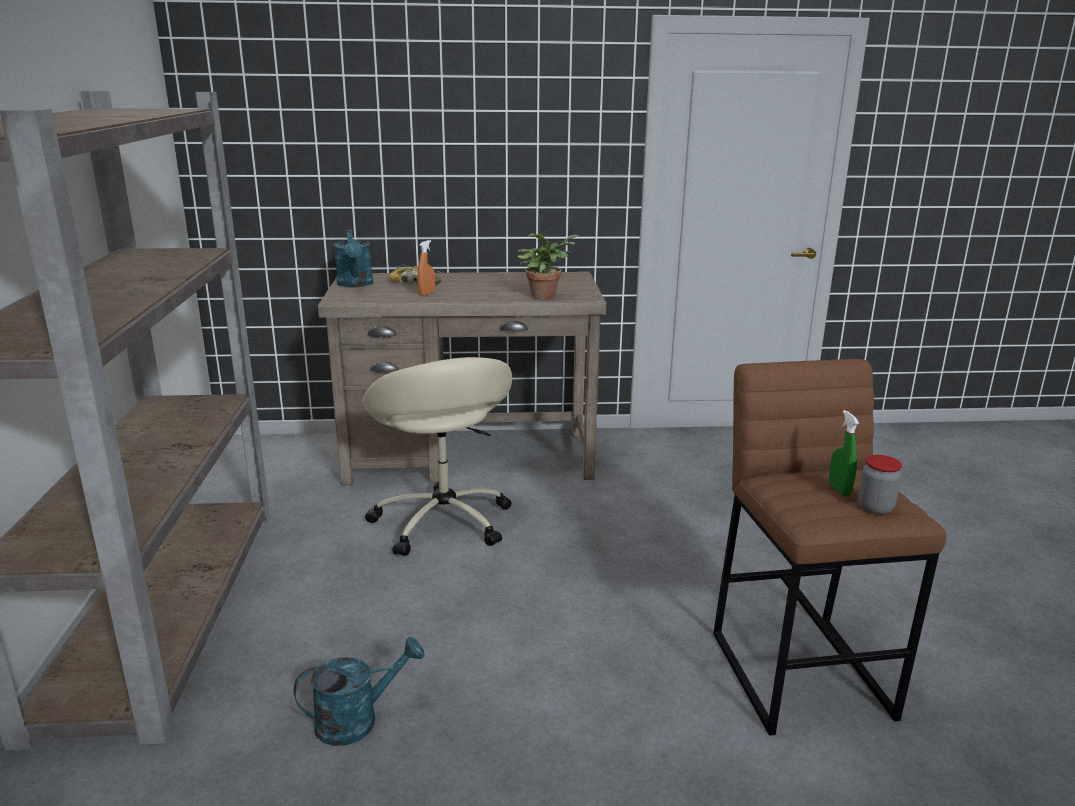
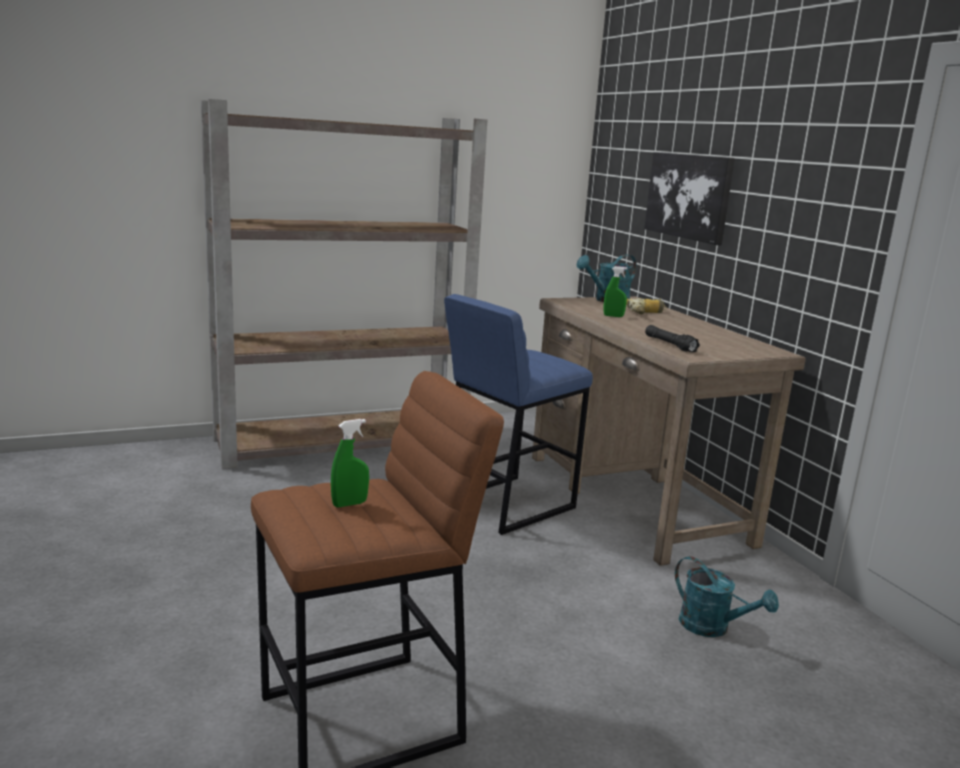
camera: 70 degrees right, 5 degrees down
(357, 720) = (250, 514): turquoise watering can -> turquoise watering can (712, 627)
(392, 155) = (689, 196): none -> picture
(427, 294) = (613, 316): orange spray bottle -> green spray bottle
(443, 524) = (506, 504): beige office chair -> blue stool
(545, 296) = (670, 345): potted plant -> black flashlight
(875, 507) = (313, 518): jar -> none

